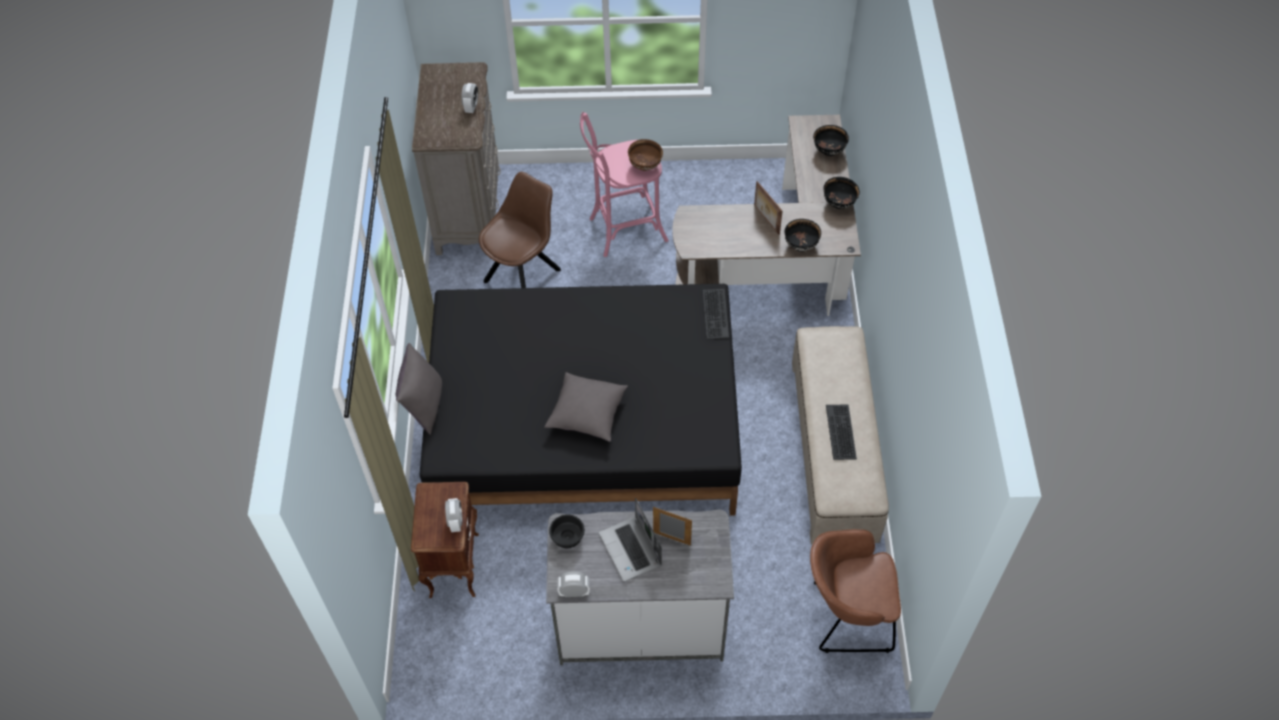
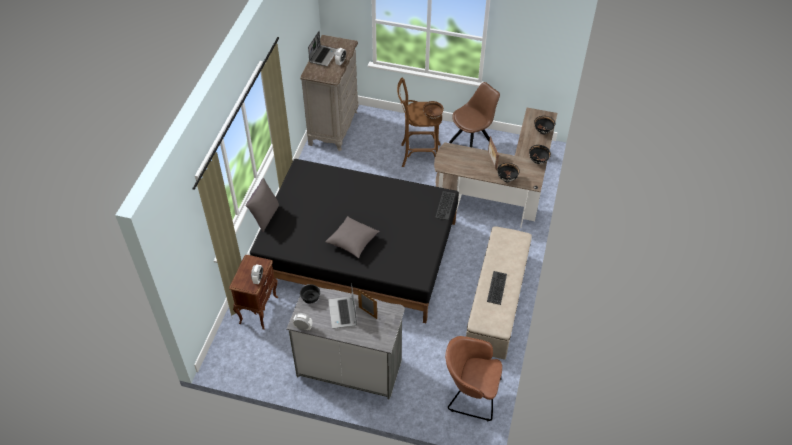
camera: 15 degrees right, 5 degrees down
(437, 102) = (323, 56): none -> laptop
(523, 275) = (352, 166): brown chair -> brown chair (472, 143)
(624, 230) = (418, 155): pink stool -> brown stool

